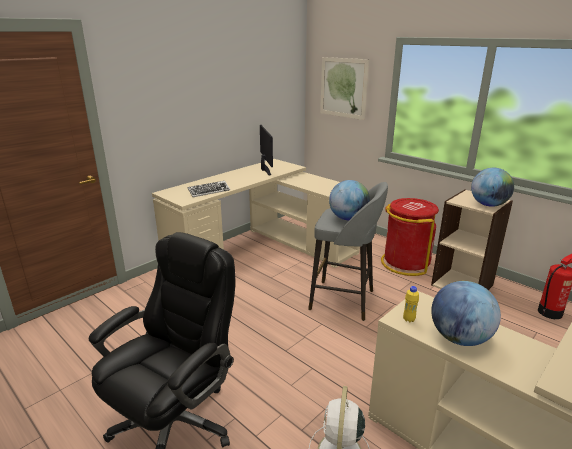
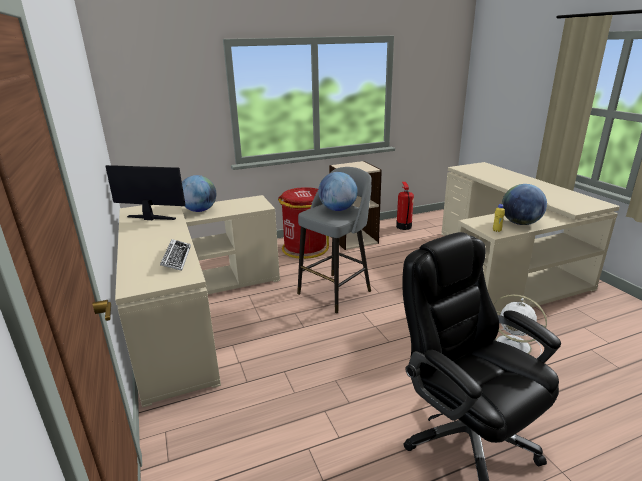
camera: 65 degrees left, 0 degrees up
(343, 88) = (164, 101): picture -> none
(488, 205) = (365, 167): globe -> globe (200, 210)

